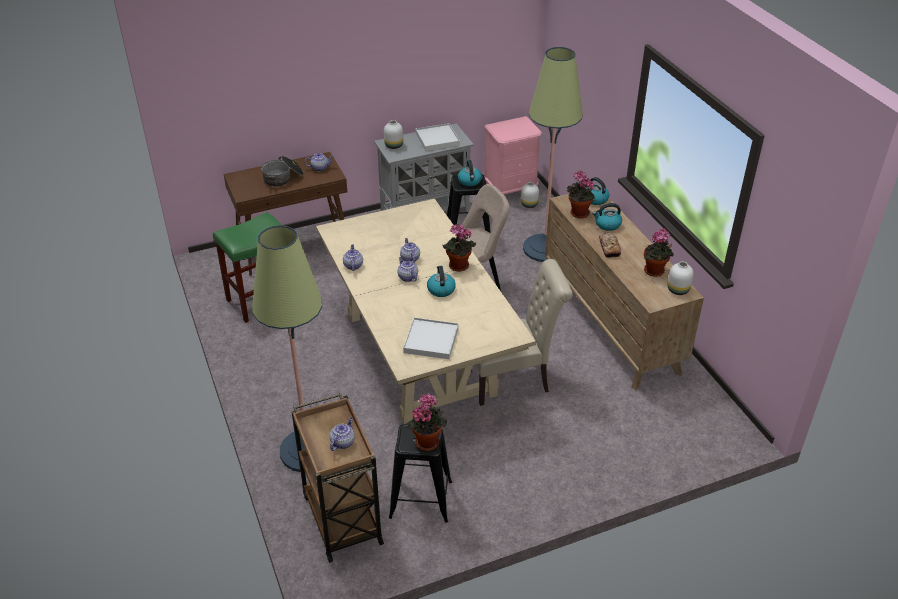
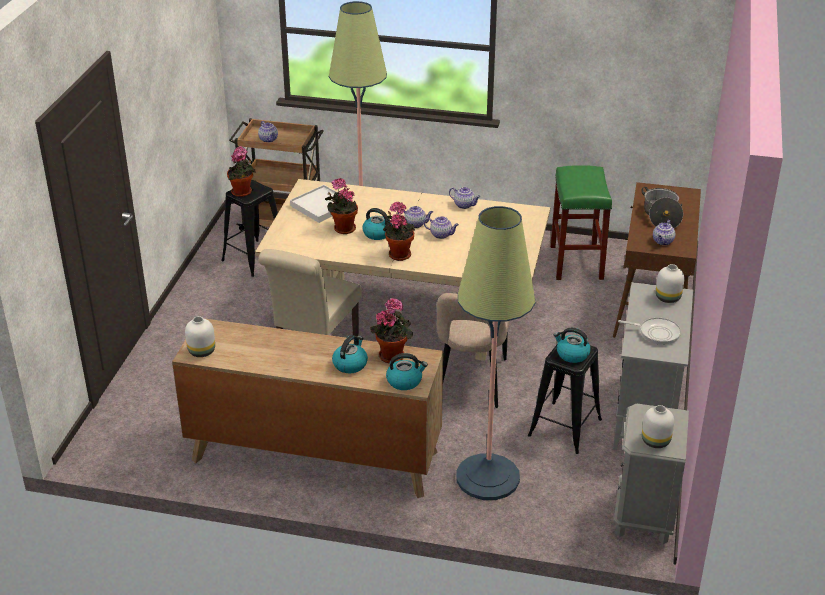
camera: 125 degrees right, 5 degrees down
(437, 139) = (656, 333): white tray -> frying pan
(511, 190) = (644, 516): pink nightstand -> grey nightstand
(529, 205) = (593, 514): white vase -> white vase (655, 440)
(609, 248) = (312, 344): bread -> none
(655, 272) = (242, 352): potted plant -> potted plant (342, 228)

